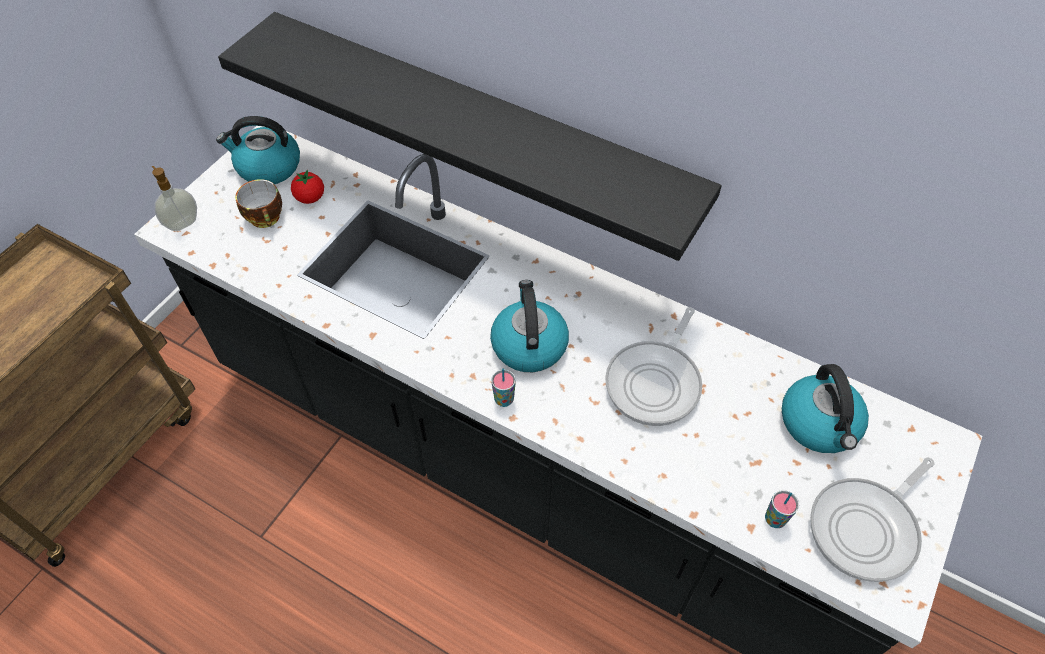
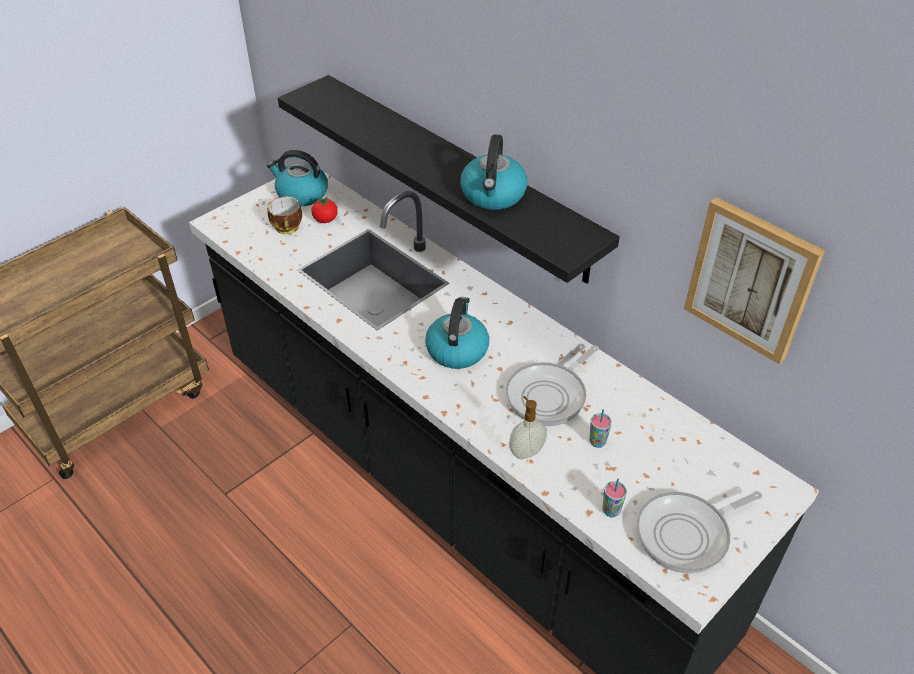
camera: 15 degrees right, 10 degrees down
(182, 223) = (226, 221): soap dispenser -> soap dispenser (526, 451)
(504, 400) = (423, 383): cup -> cup (597, 442)
(820, 424) = (676, 452): kettle -> kettle (493, 195)
(914, 225) = (751, 279): none -> picture

